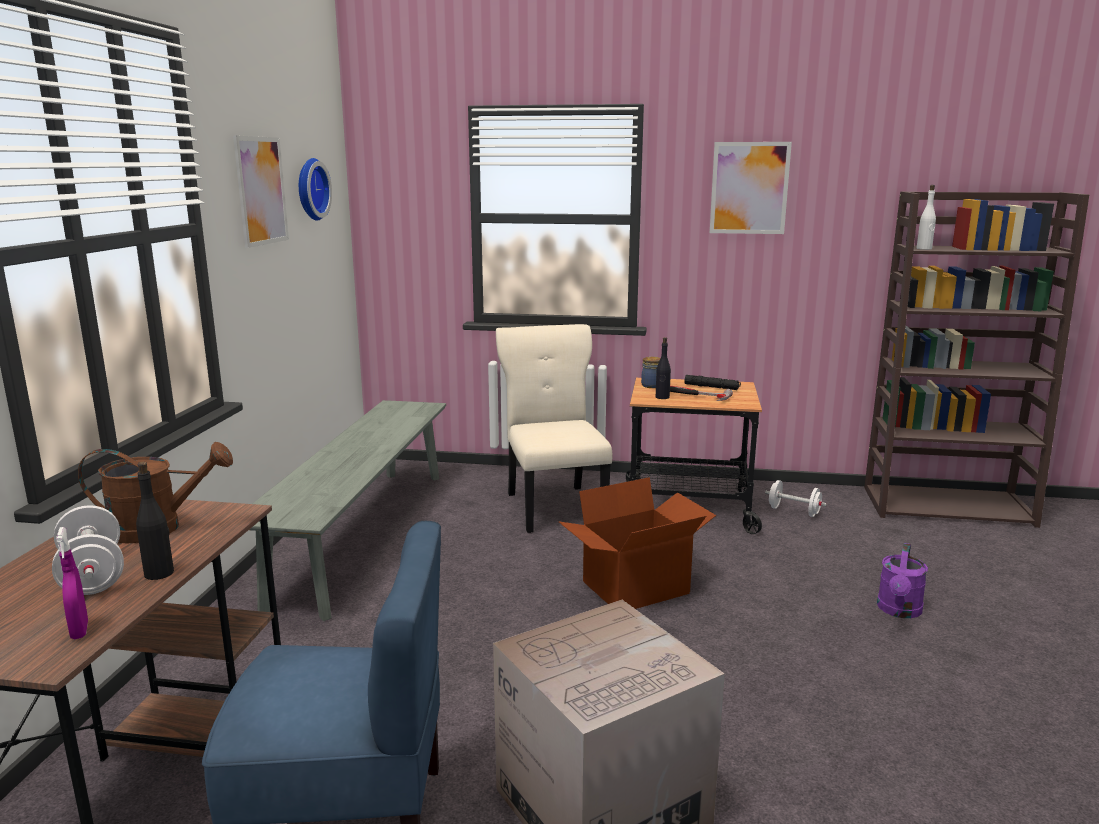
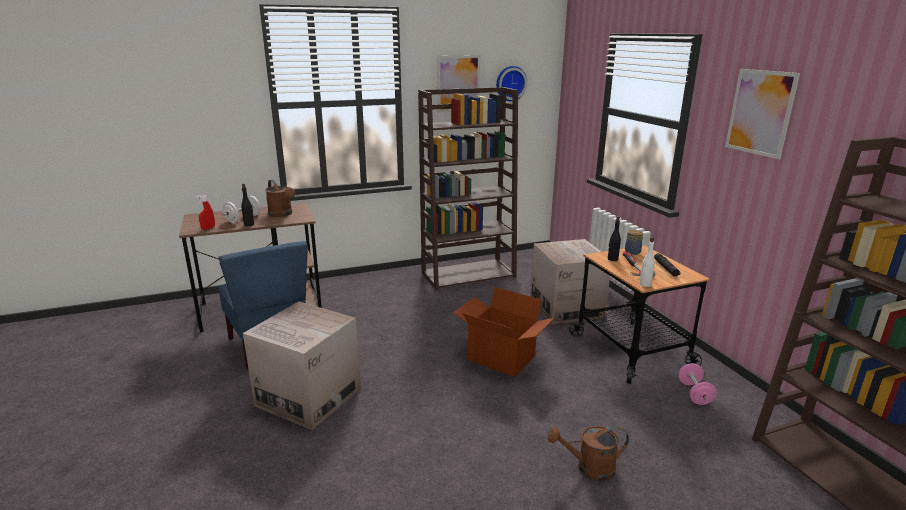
camera: 60 degrees right, 5 degrees up
(79, 630) = (208, 228): purple spray bottle -> red spray bottle
(364, 534) = (469, 274): grey bench -> brown bookcase
(554, 506) = (566, 308): beige chair -> cardboard box
(794, 511) = (694, 394): white dumbbell -> pink dumbbell
(899, 611) = (589, 468): purple watering can -> brown watering can
(924, 249) = (865, 201): white bottle -> white bottle (645, 284)

